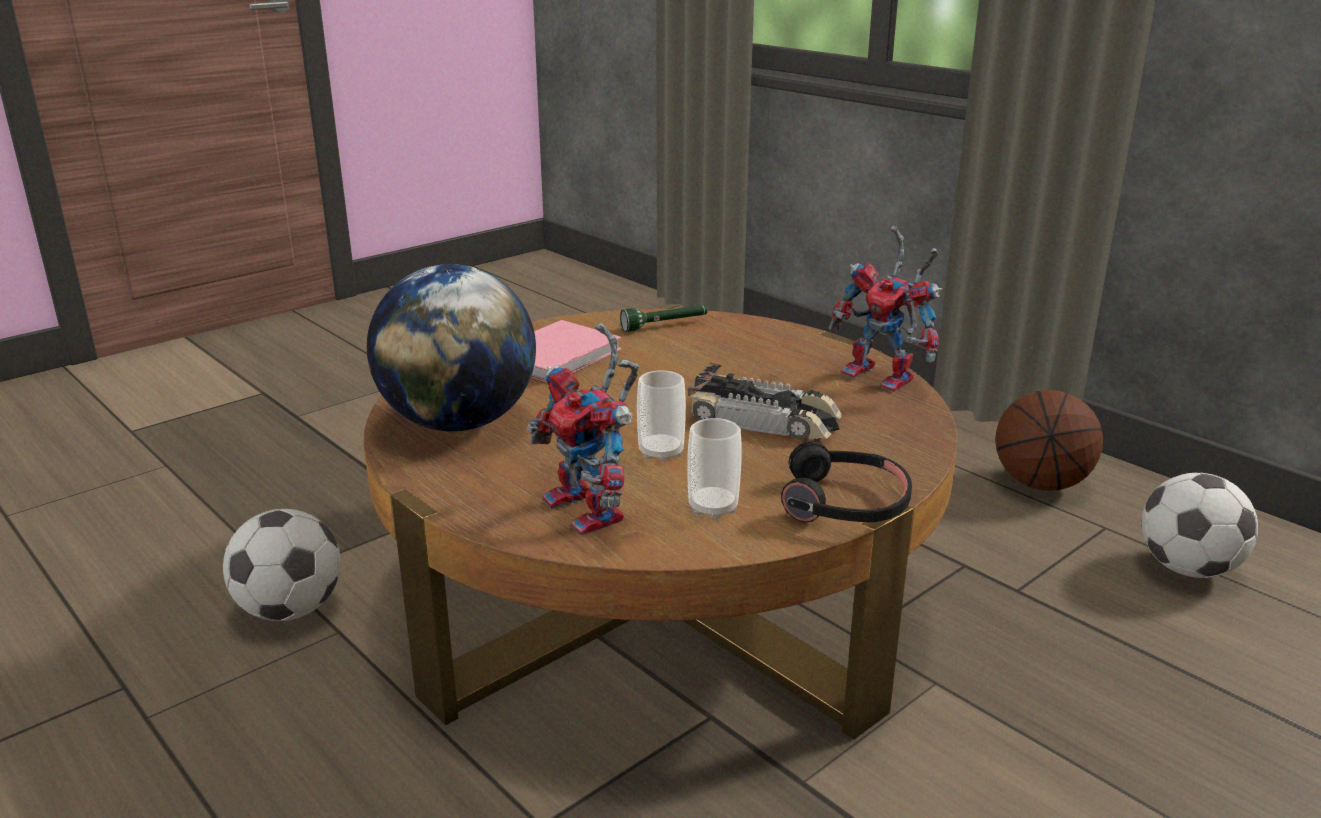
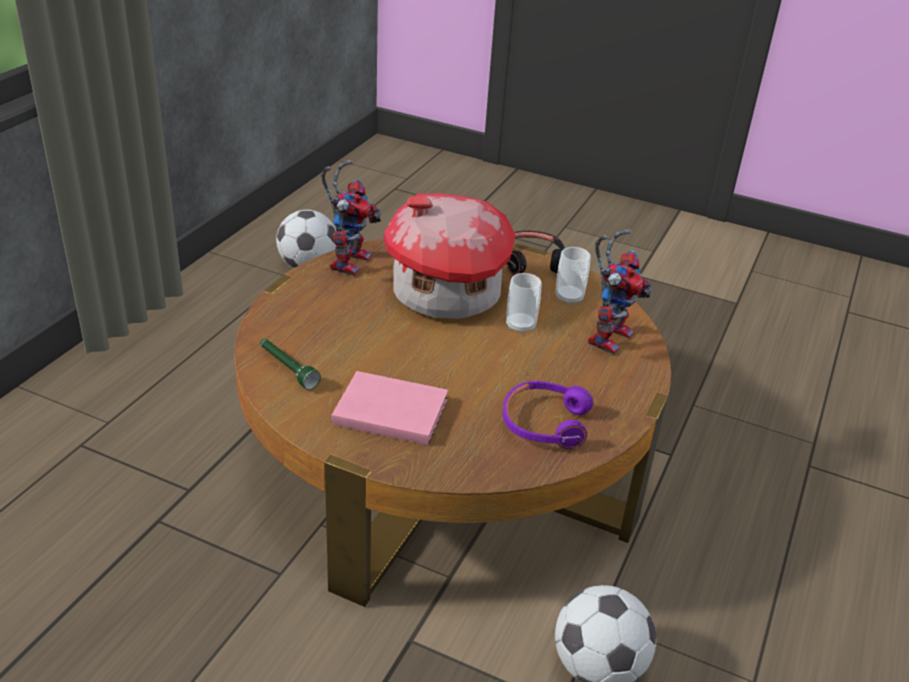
camera: 115 degrees left, 10 degrees up
(459, 423) = (545, 423): globe -> purple headphones
(765, 419) = (445, 296): toy car -> toy house
(1040, 483) = (215, 313): basketball -> none

